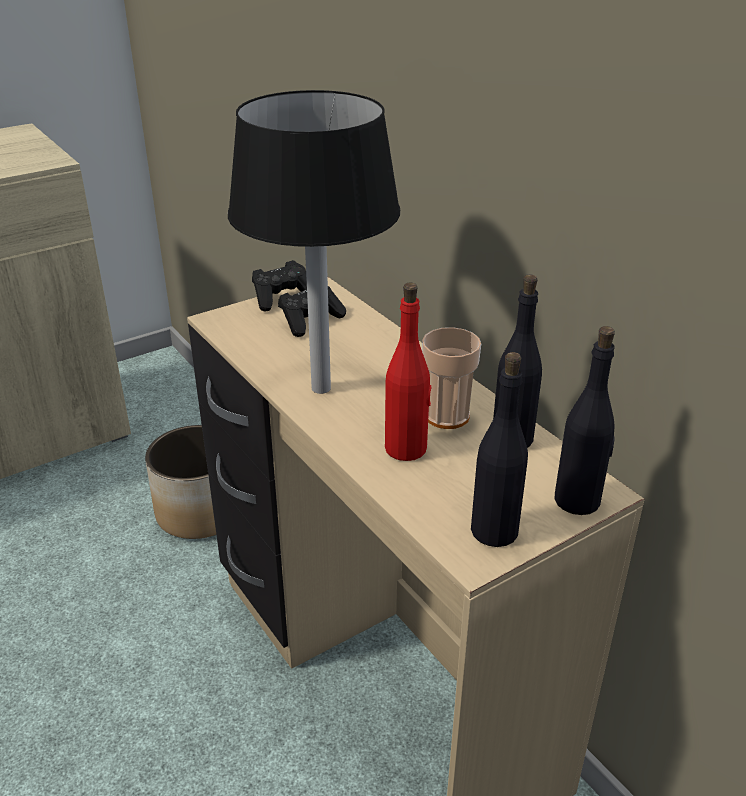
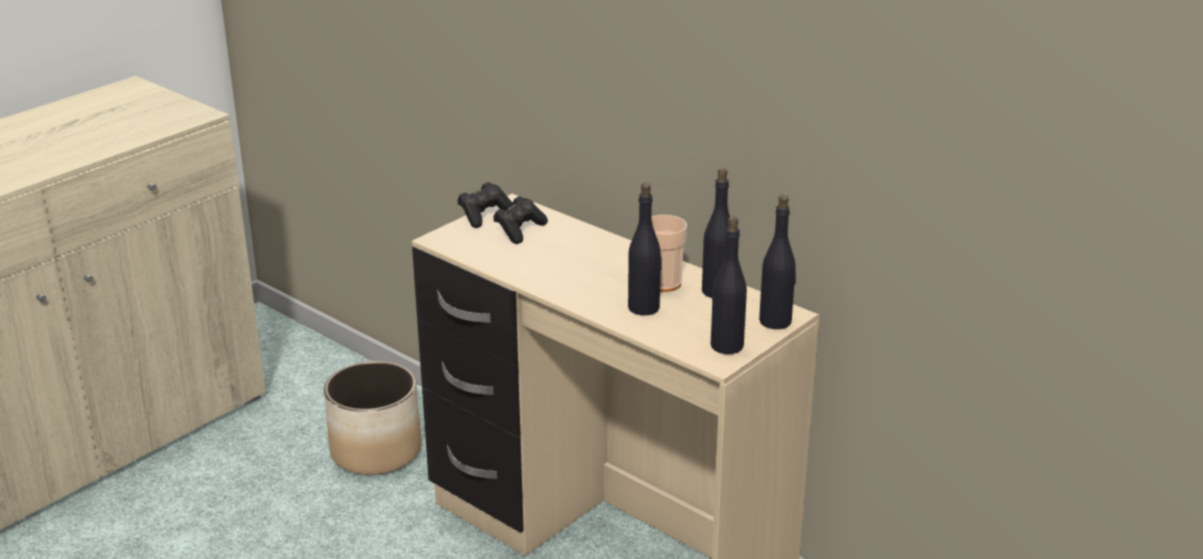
camera: 15 degrees left, 5 degrees down
(320, 388) = (558, 278): black table lamp -> none
(406, 448) = (644, 308): red bottle -> black bottle

